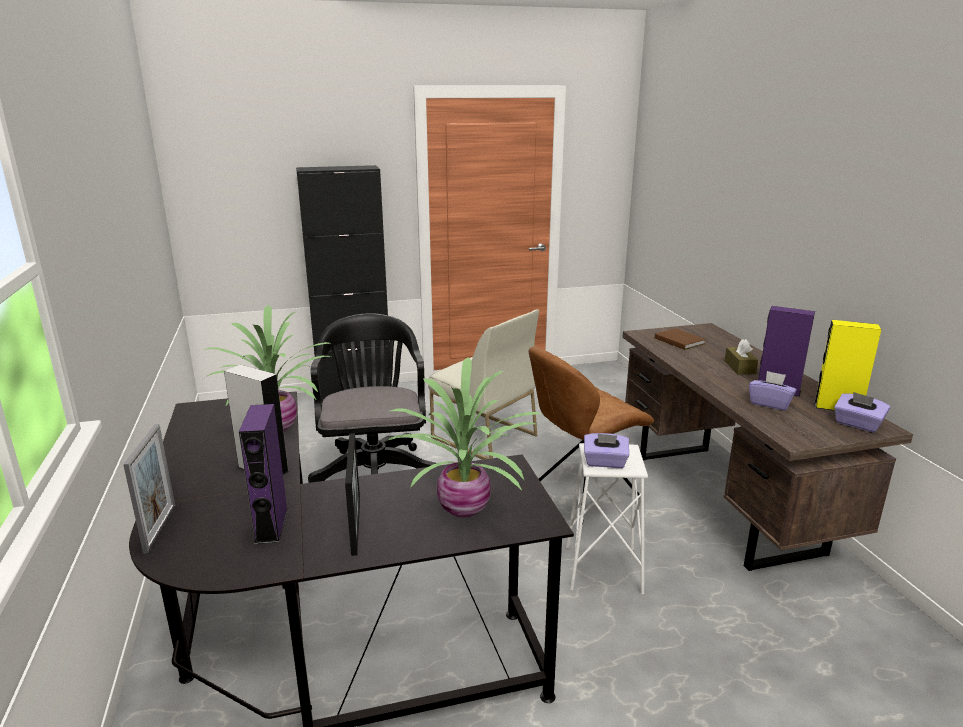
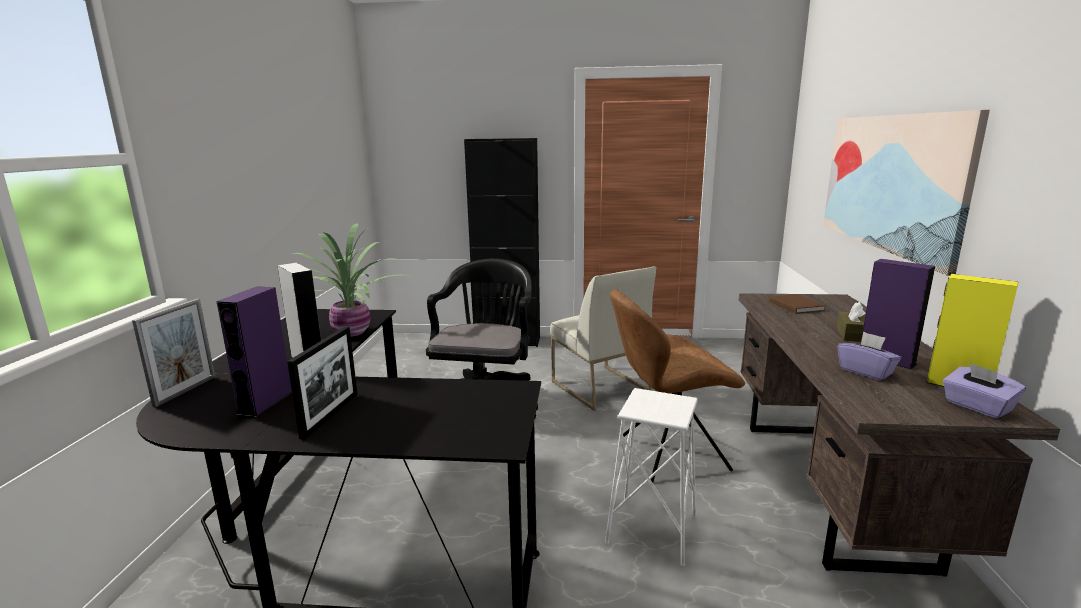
camera: 20 degrees right, 5 degrees down
(467, 508) = (442, 417): potted plant -> none
(605, 462) = (647, 409): purple tissue box -> none
(749, 224) = (888, 182): none -> picture

